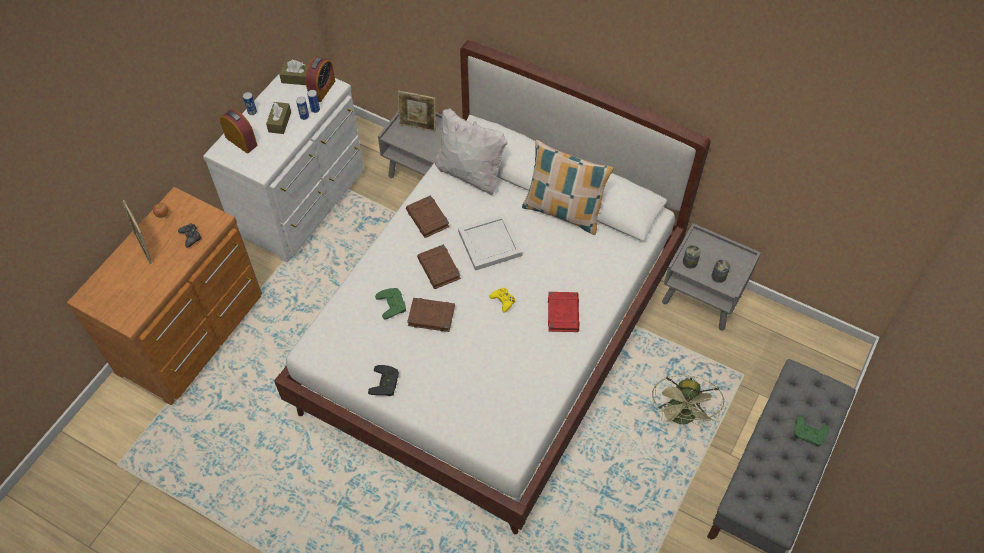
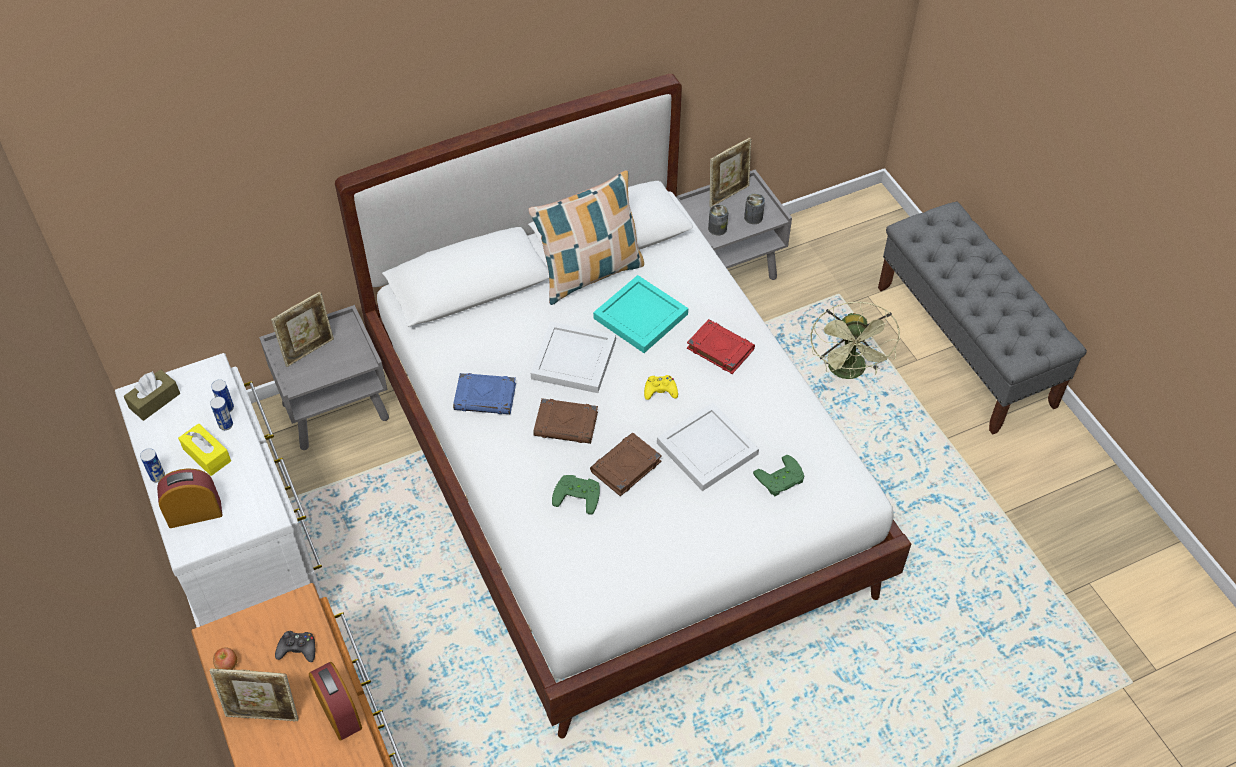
camera: 55 degrees left, 5 degrees down
(280, 122) = (207, 455): brown tissue box -> yellow tissue box
(322, 89) = (201, 384): alarm clock -> alarm clock (339, 711)
(386, 383) = (680, 560): black game controller -> none
(428, 219) = (486, 397): brown book -> blue book
(470, 174) = (460, 324): white pillow -> none
(480, 352) = (709, 449): none -> white tray
(552, 256) = (639, 316): none -> turquoise tray
(681, 418) = (848, 372): green fan -> green fan turned 45 degrees clockwise
(725, 251) = (728, 194): none -> picture frame
(808, 434) = (982, 261): green game controller -> green game controller (781, 480)

